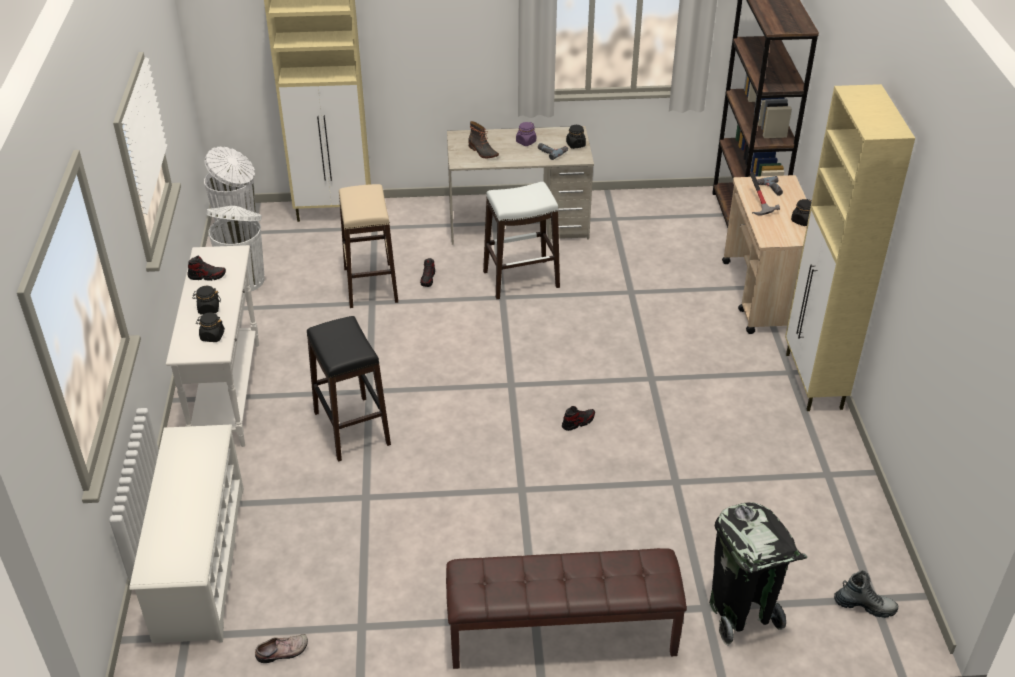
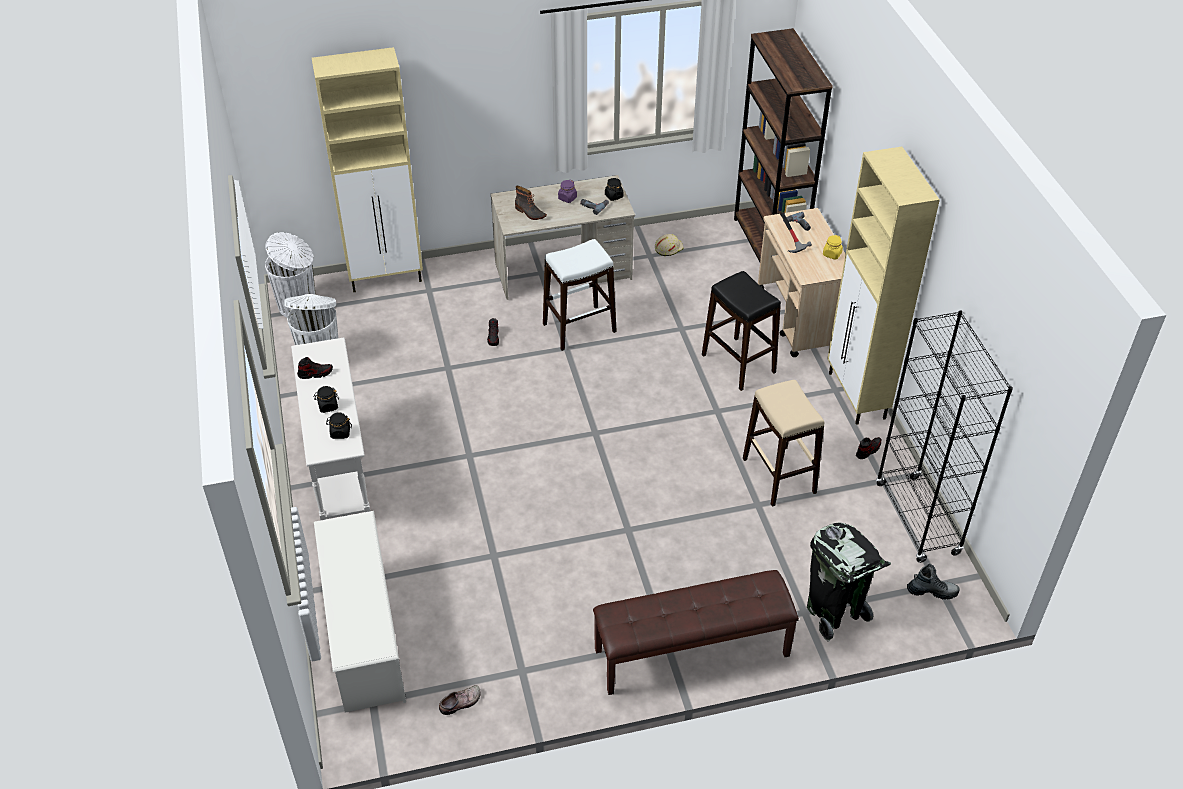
camera: 10 degrees left, 5 degrees up
(352, 428) = (464, 493): black stool -> black stool (738, 364)
(371, 285) = (442, 350): beige stool -> beige stool (779, 476)
(578, 422) = (662, 461): shoe -> shoe (868, 450)
(635, 213) = (668, 248): none -> beige hard hat
(801, 221) = (832, 254): black jar -> yellow jar
(860, 522) = (917, 519): none -> black bookcase

